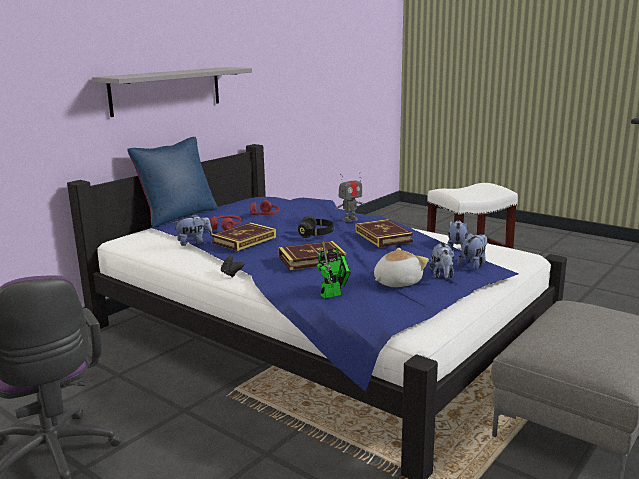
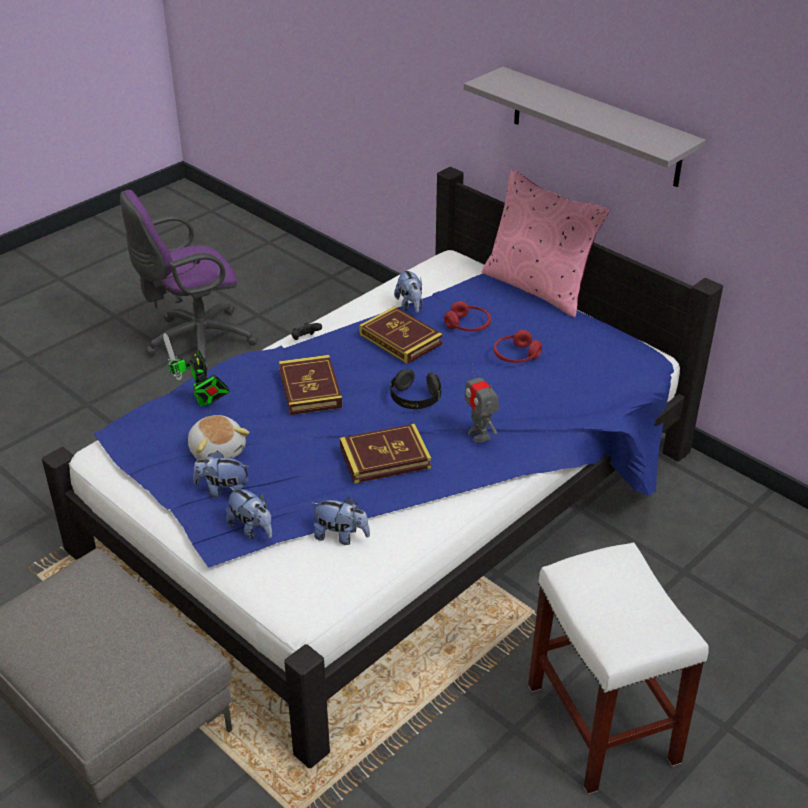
camera: 95 degrees right, 20 degrees up
(178, 216) = (538, 287): blue pillow -> pink pillow

